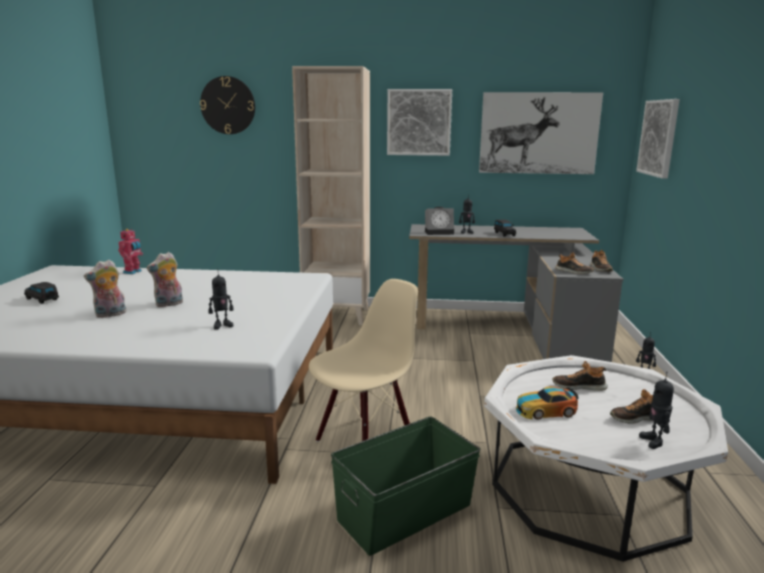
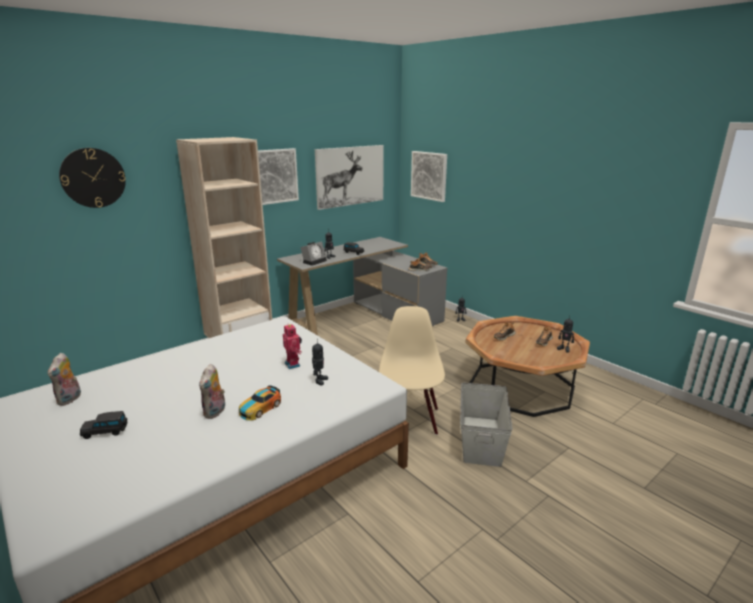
camera: 45 degrees left, 5 degrees up
(133, 272) = (117, 373): toy robot -> toy robot (293, 364)
(169, 304) = (238, 384): plush toy -> plush toy (70, 399)
(406, 512) = (482, 439): green storage box -> grey storage box
(545, 410) = (514, 354): toy car -> toy car (260, 408)
(589, 488) = (521, 386): white coffee table -> brown coffee table

